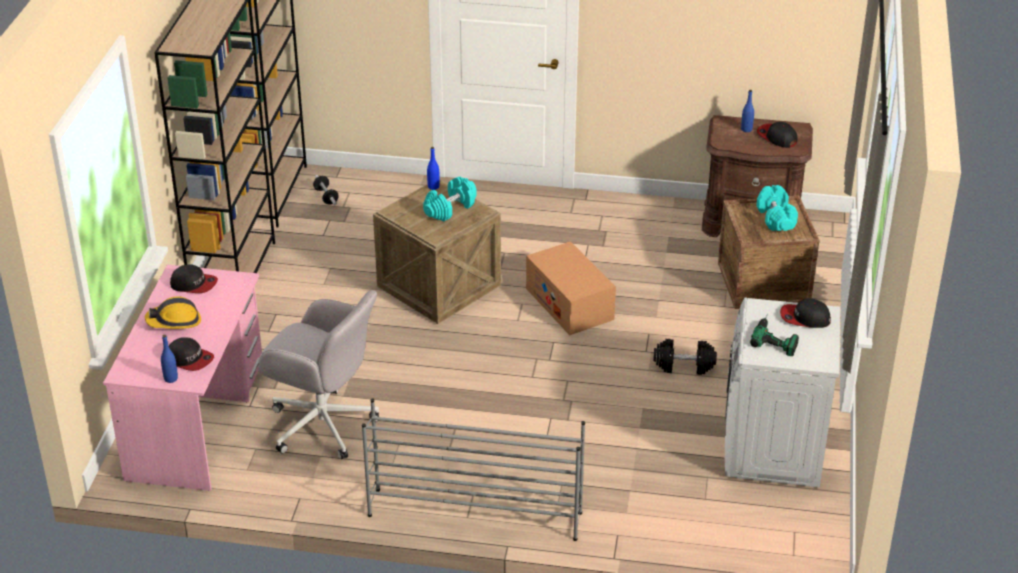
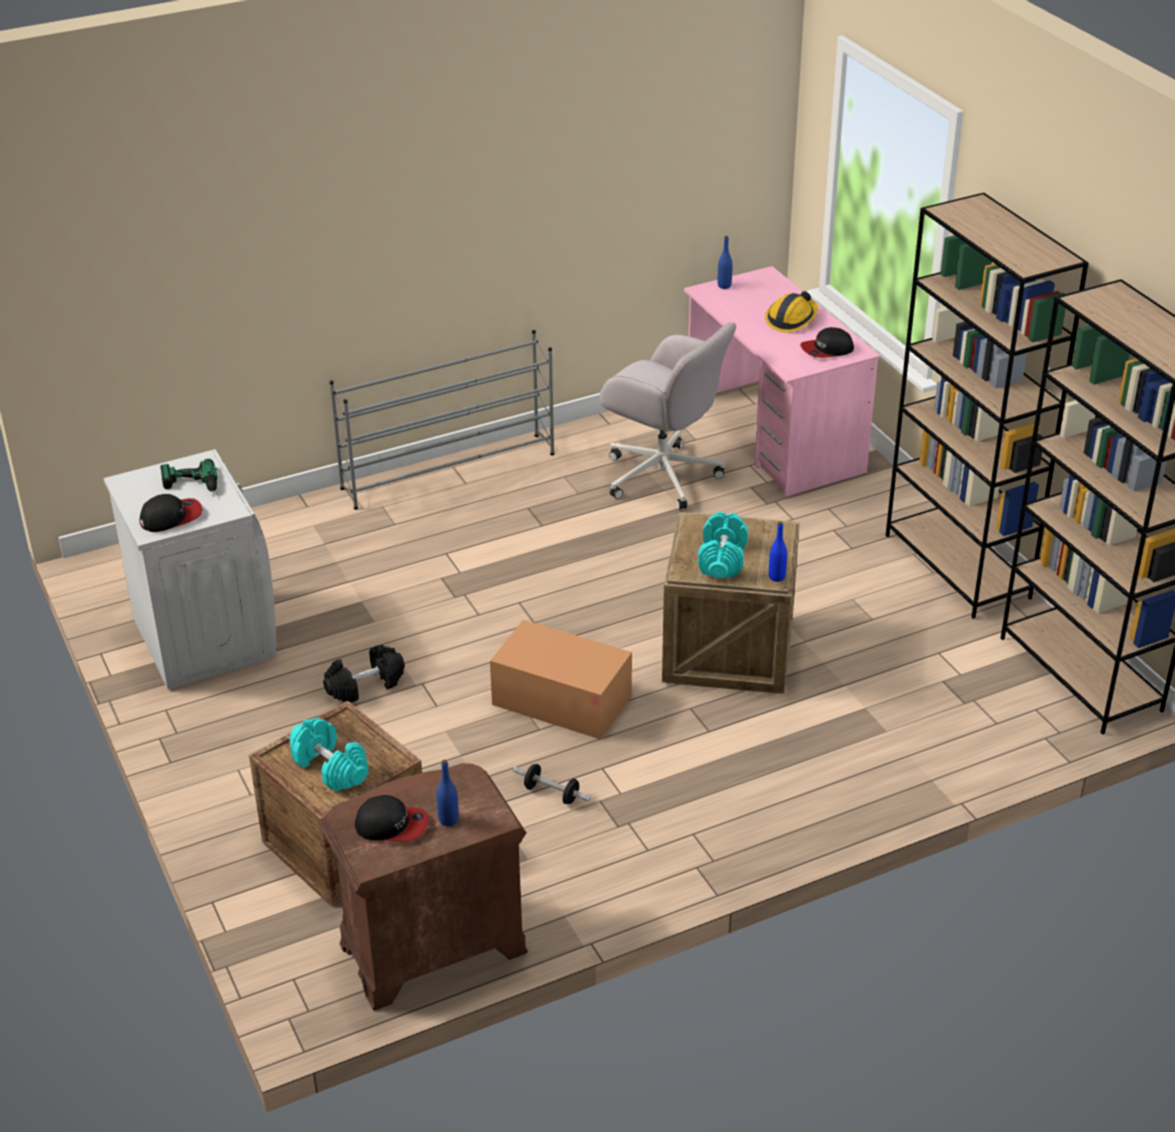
camera: 145 degrees right, 0 degrees up
(190, 359) = (732, 302): cap -> none
(323, 426) = (663, 477): grey office chair -> grey office chair turned 135 degrees counterclockwise
(326, 197) = (1012, 703): dumbbell -> dumbbell (551, 793)

